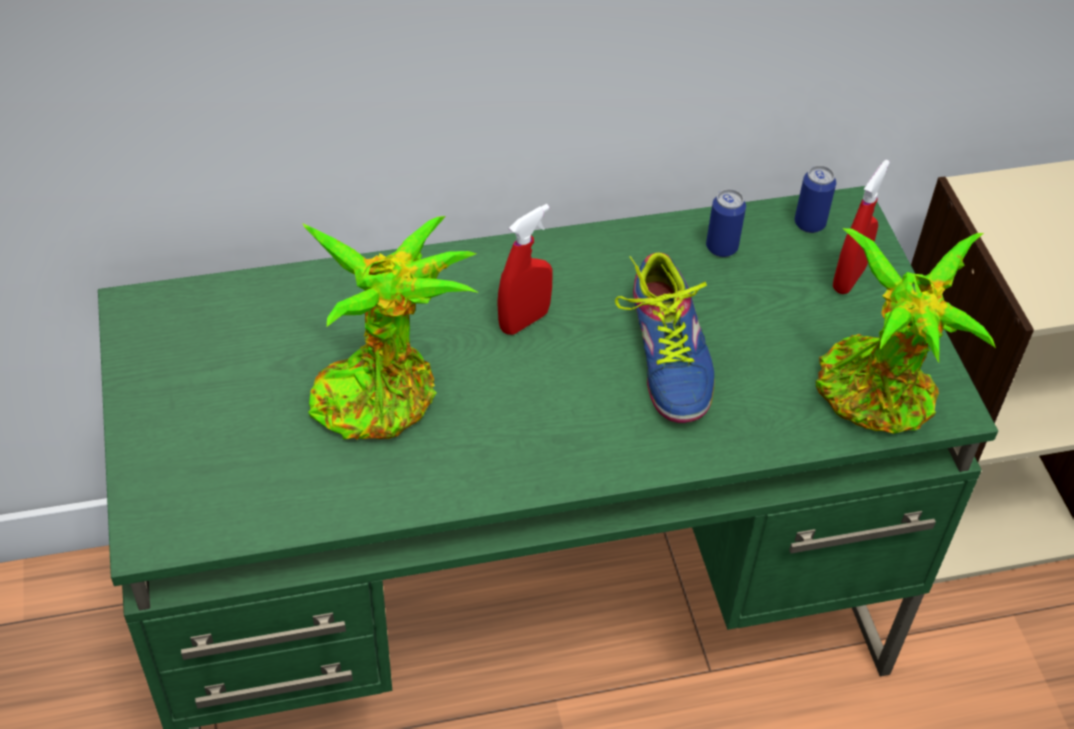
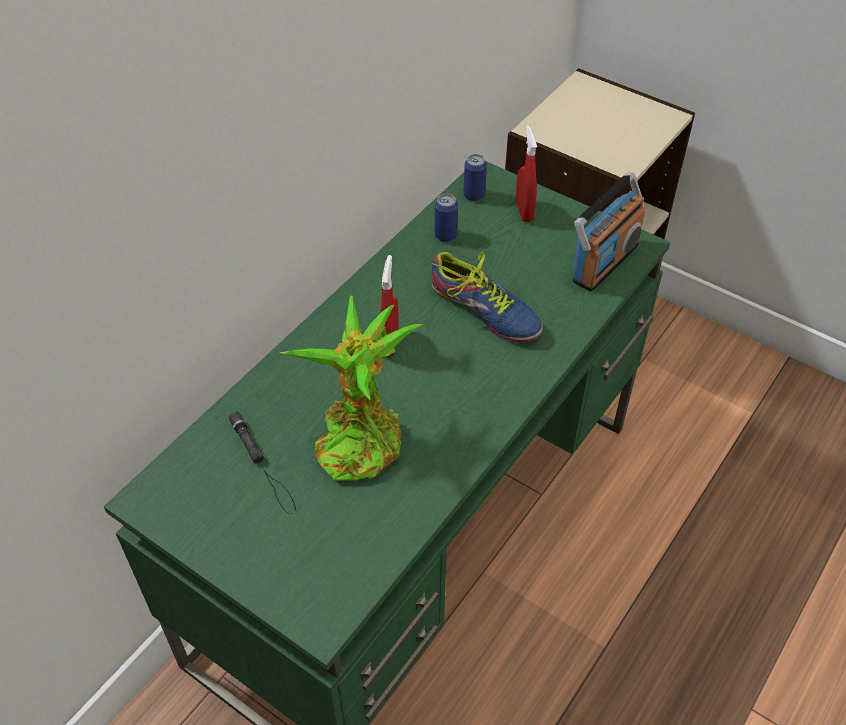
camera: 40 degrees left, 0 degrees up
(267, 352) = (263, 465): none -> black flashlight
(878, 398) = (604, 262): potted plant -> radio

